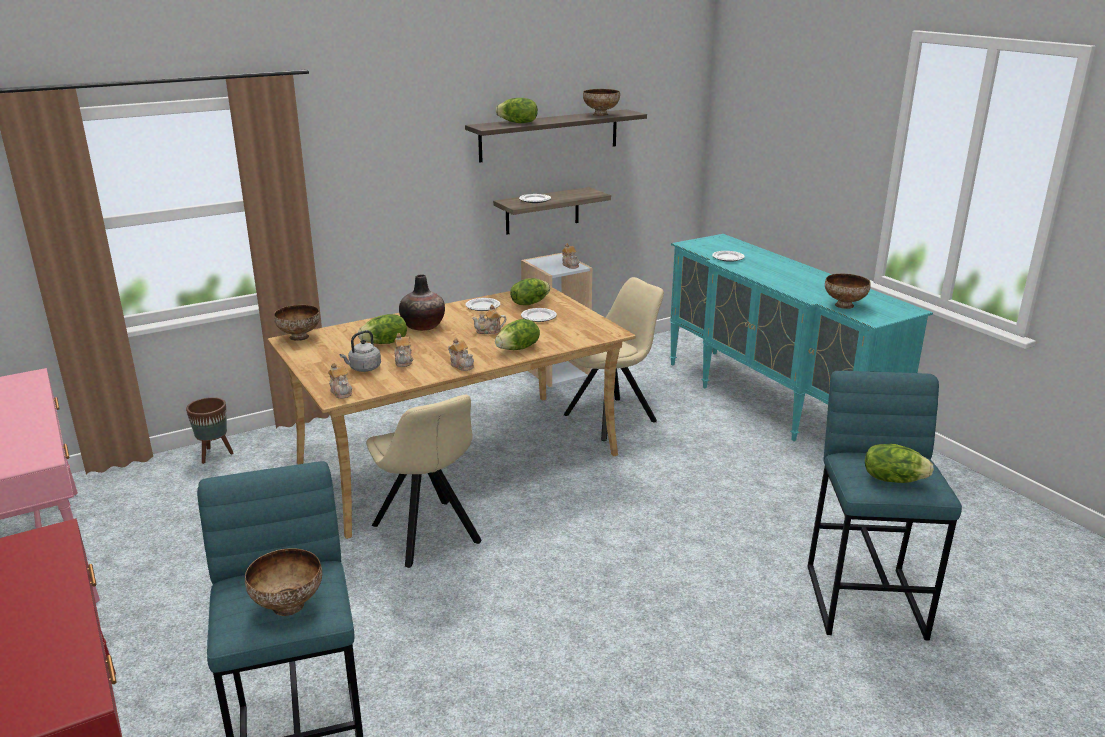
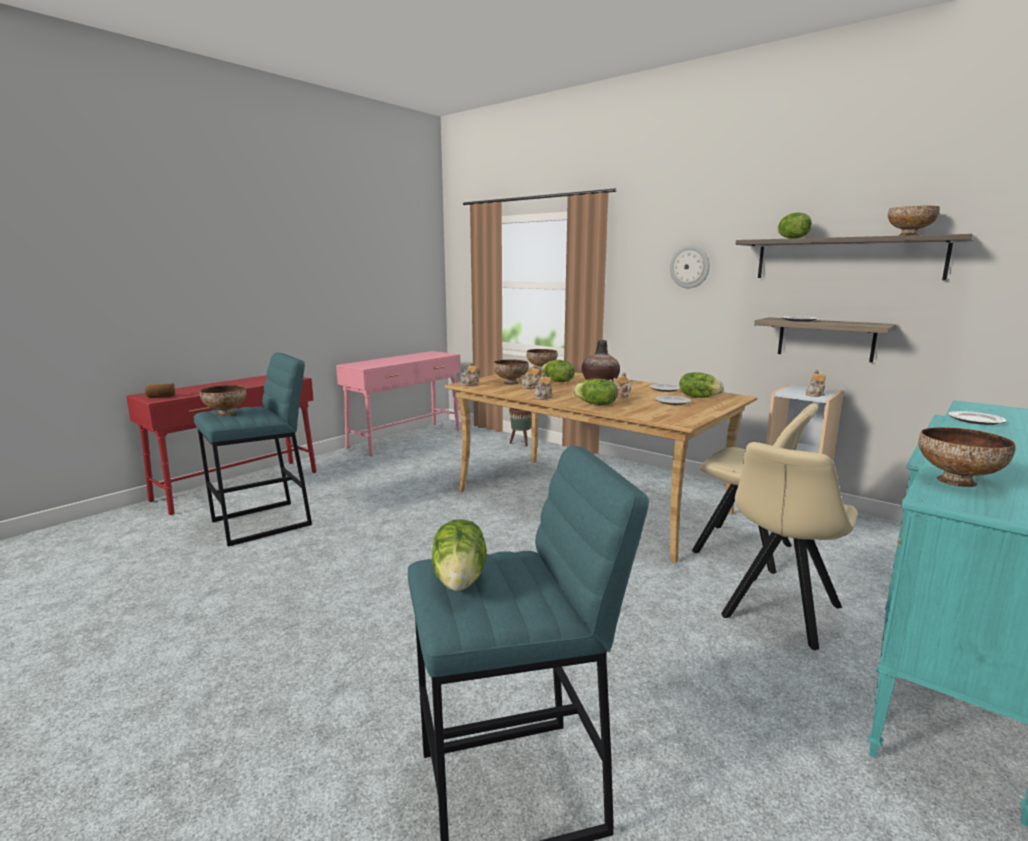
camera: 70 degrees right, 10 degrees down
(56, 698) = (161, 397): none -> bread
(363, 368) = (510, 383): grey kettle -> bowl
(406, 159) = (690, 267): none -> wall clock
(427, 534) = (480, 512): beige chair -> beige chair (779, 611)

